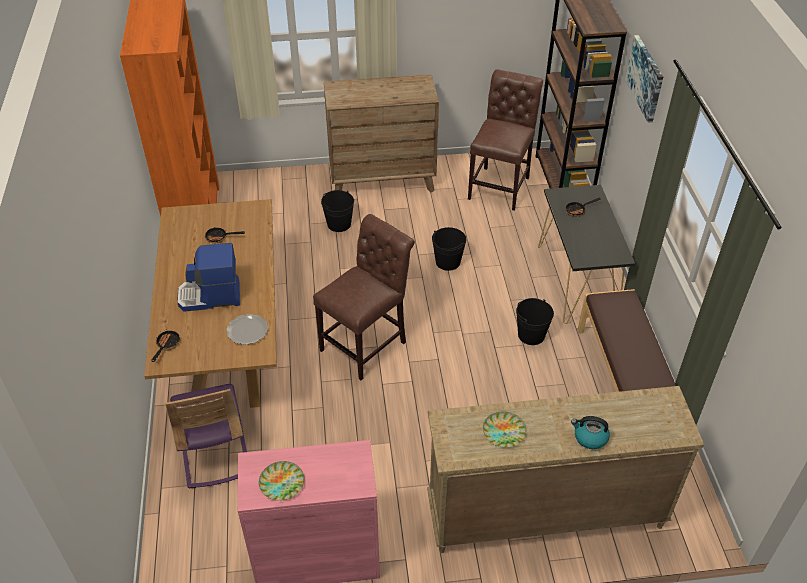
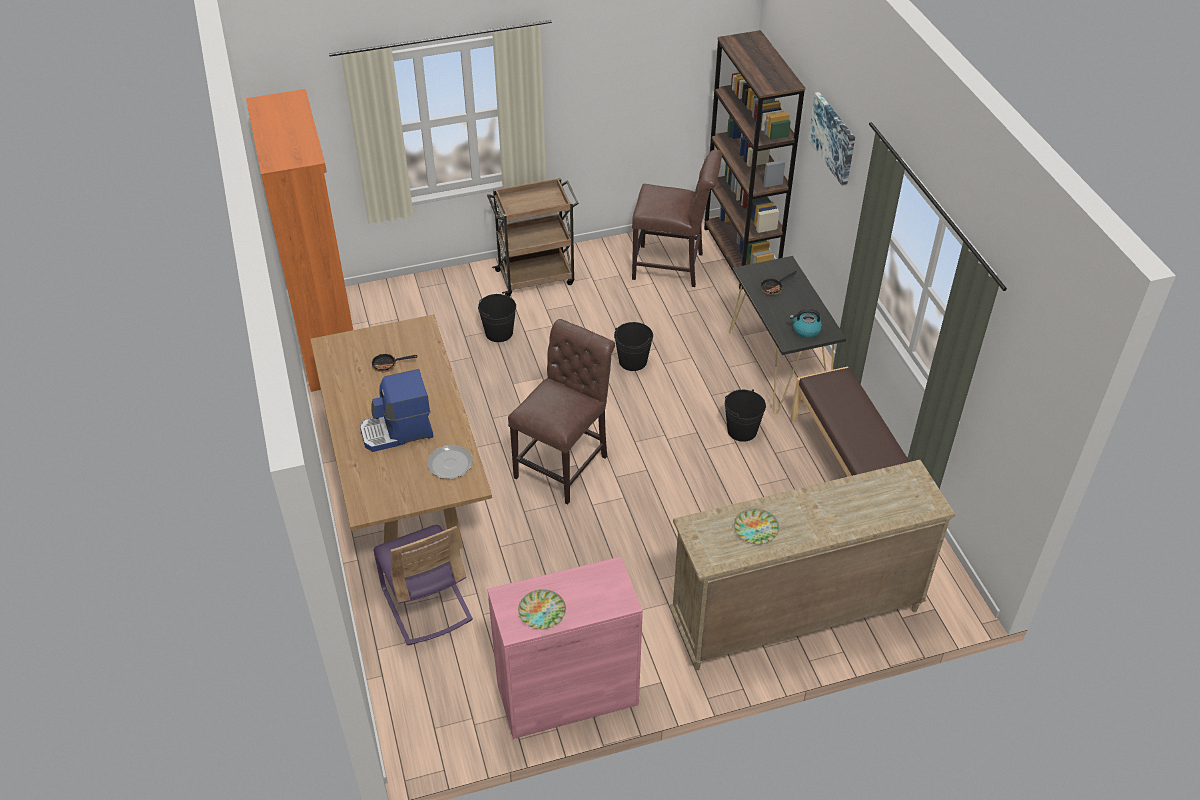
camera: 10 degrees left, 0 degrees up
(166, 345) = (365, 491): frying pan -> none
(382, 181) = (536, 277): brown dresser -> brown cart
(500, 186) = (672, 267): brown chair -> brown chair turned 90 degrees clockwise
(589, 437) = (842, 523): kettle -> kettle (805, 330)

